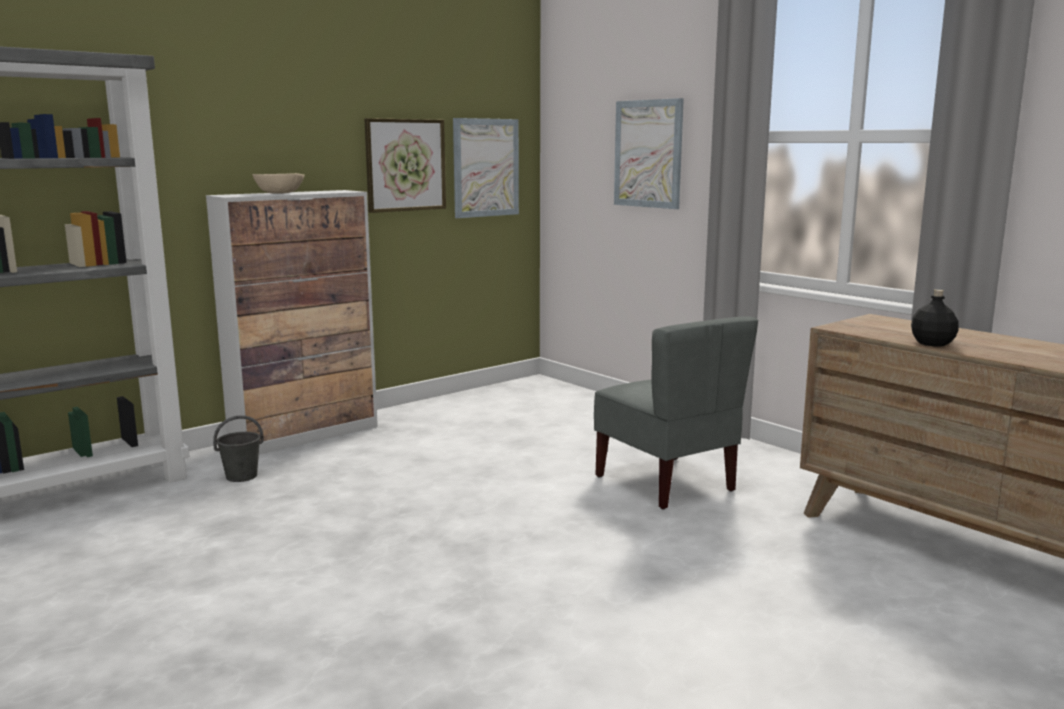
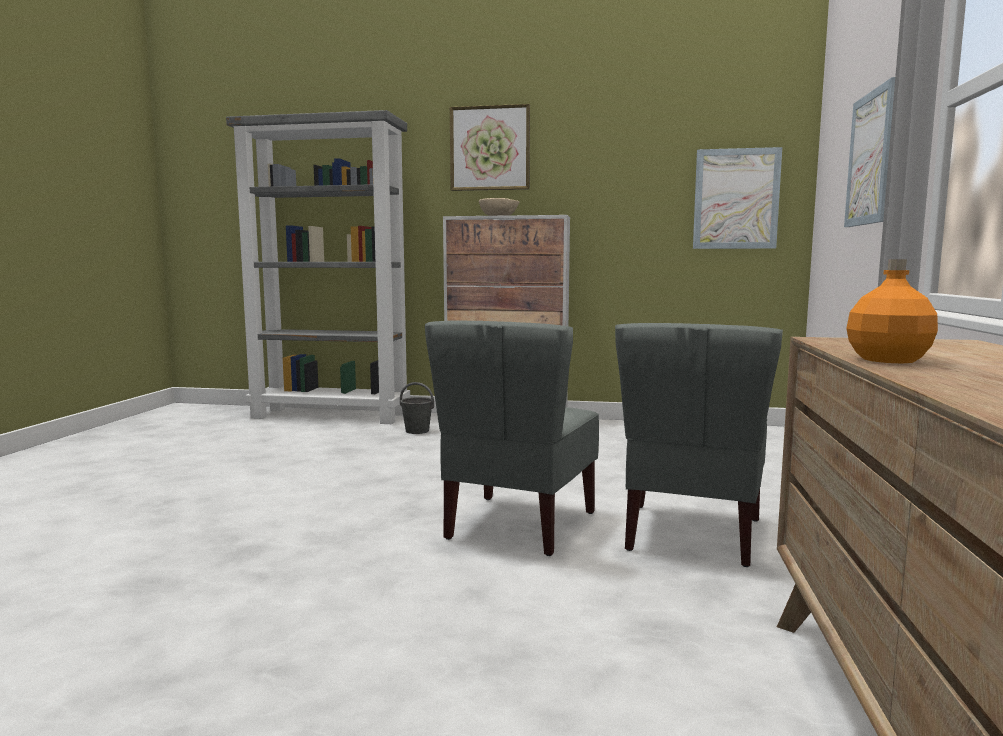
camera: 50 degrees right, 5 degrees down
(405, 165) = (638, 196): picture -> picture (490, 148)
(566, 523) = (518, 525): none -> grey chair
(931, 343) = (887, 360): black bottle -> orange bottle

